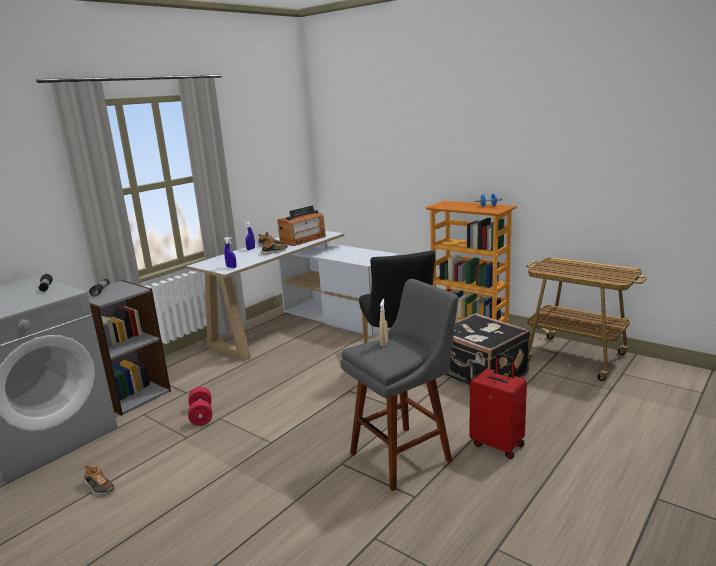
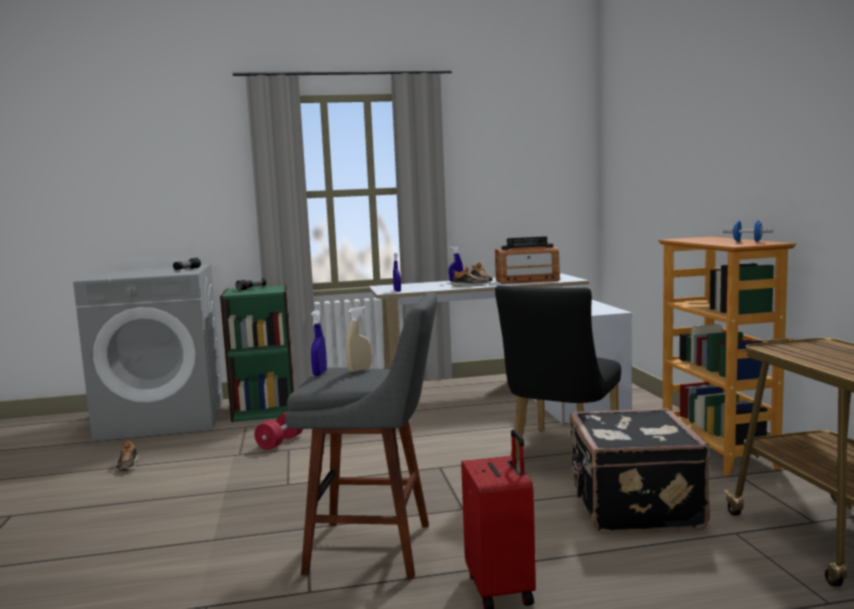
camera: 40 degrees right, 10 degrees down
(131, 395) = (264, 410): grey bookcase -> green bookcase
(367, 354) = (320, 373): none -> blue spray bottle

